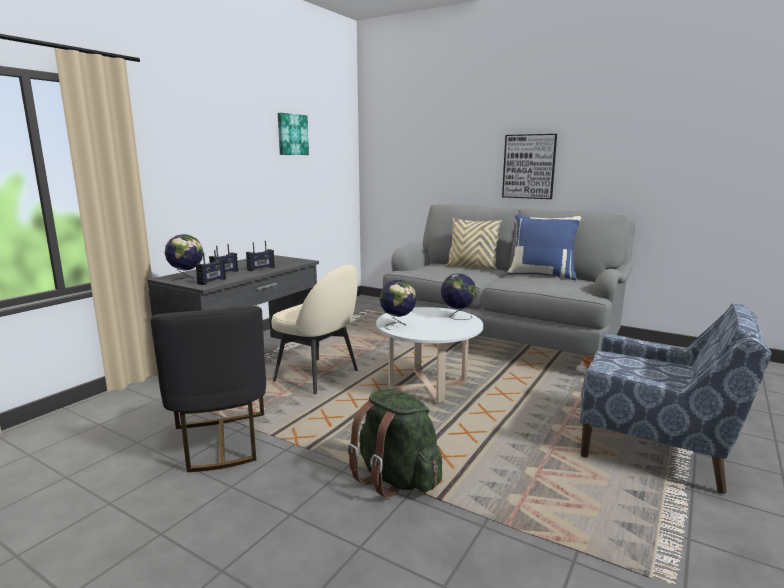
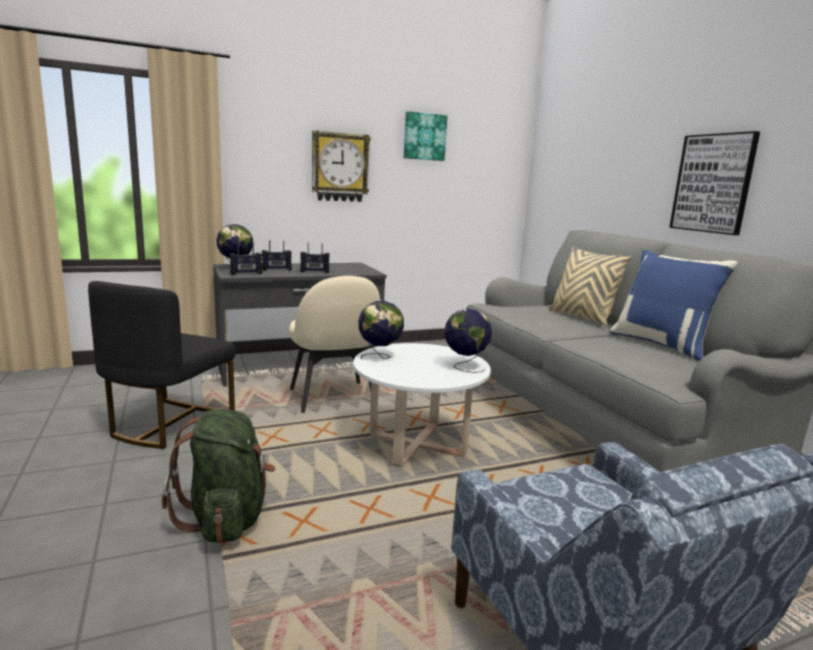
camera: 35 degrees right, 0 degrees up
(234, 167) = (340, 167): none -> wall clock

